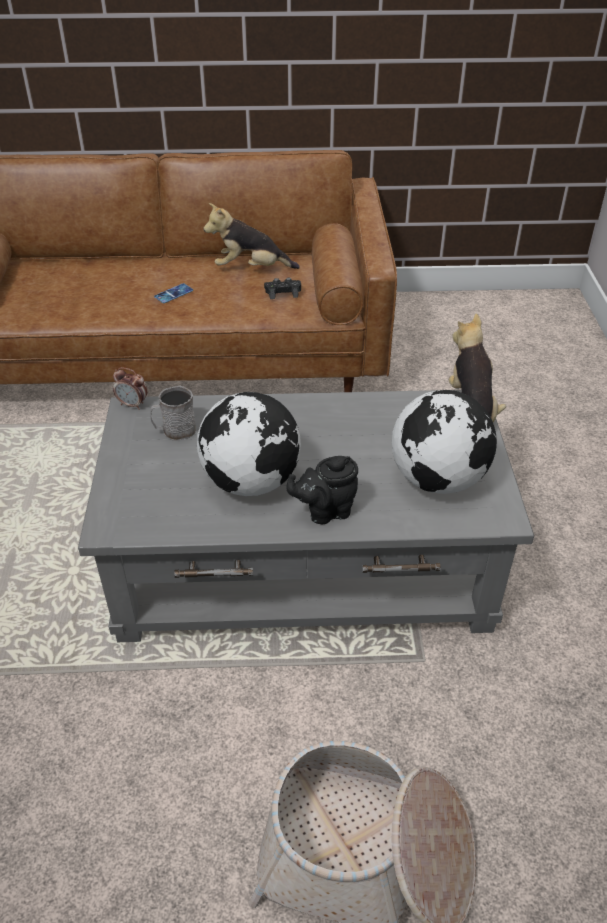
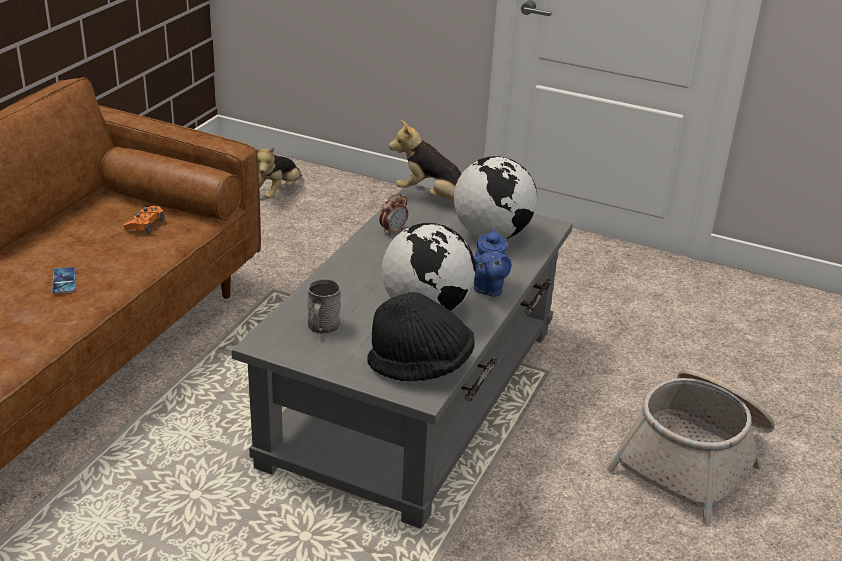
camera: 65 degrees left, 10 degrees down
(132, 404) = (258, 339): alarm clock -> alarm clock (393, 231)
(151, 511) = (420, 366): none -> black hat
(250, 268) = (75, 228): plush toy -> plush toy (278, 192)
(283, 292) = (145, 224): black game controller -> orange game controller
(325, 511) = (487, 288): black teapot -> blue teapot

